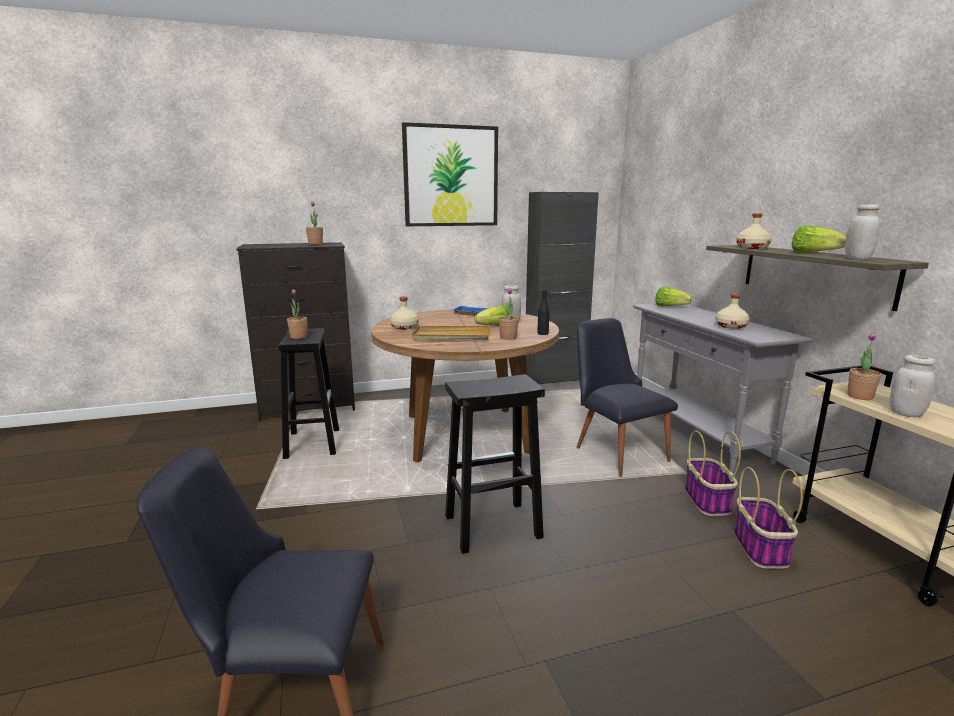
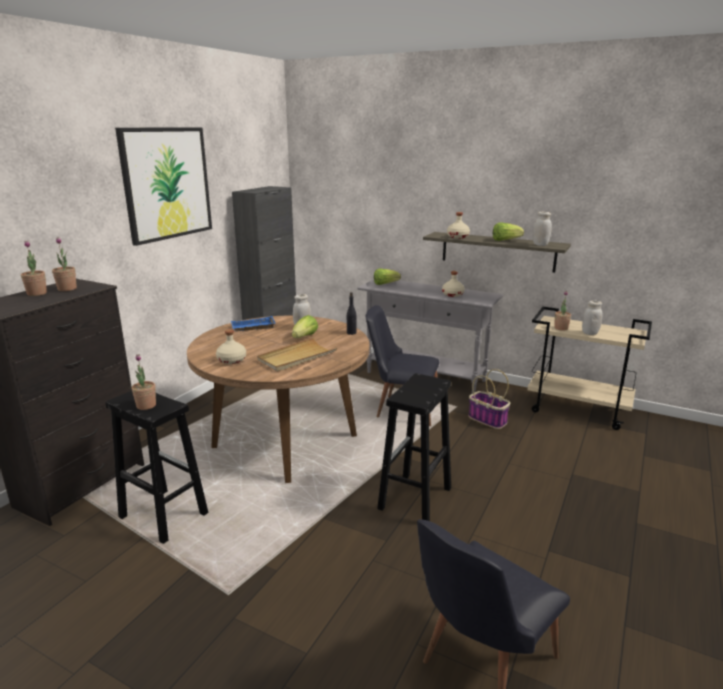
camera: 45 degrees left, 5 degrees up
(508, 337) = (338, 344): potted plant -> potted plant (37, 293)
(760, 549) = (541, 435): basket -> none

